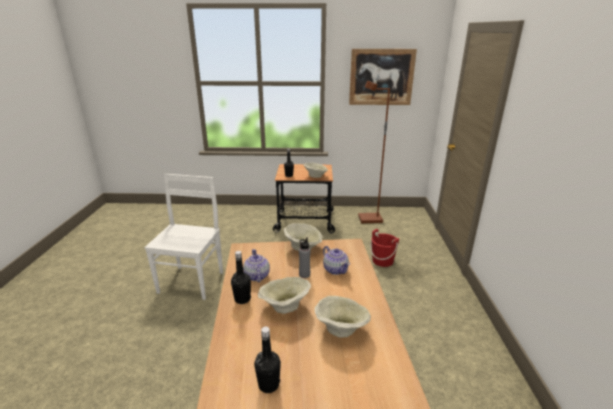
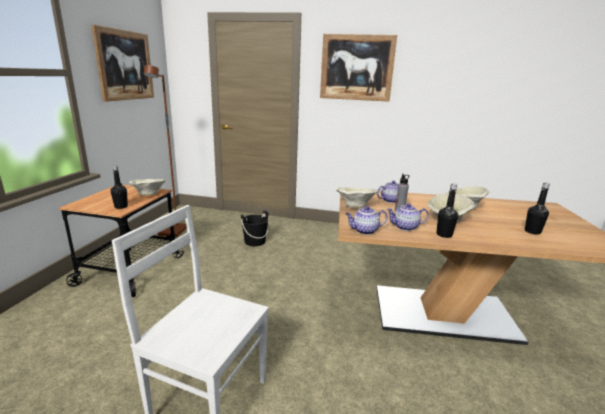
camera: 80 degrees left, 5 degrees down
(243, 254) = (364, 231): none -> teapot
(382, 261) = (255, 241): red bucket -> black bucket
(549, 107) = (356, 68): none -> picture

